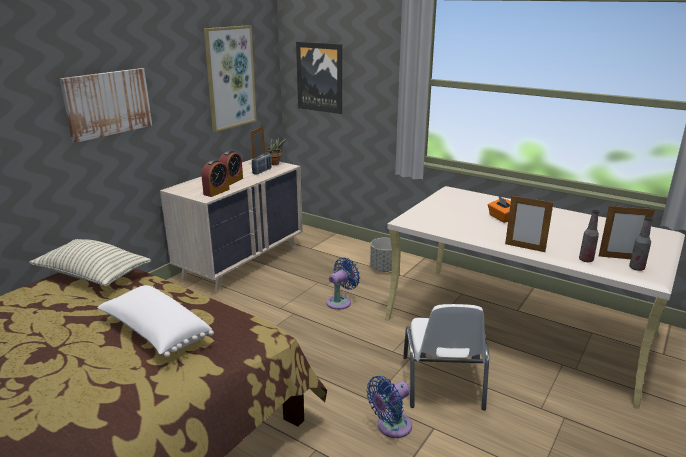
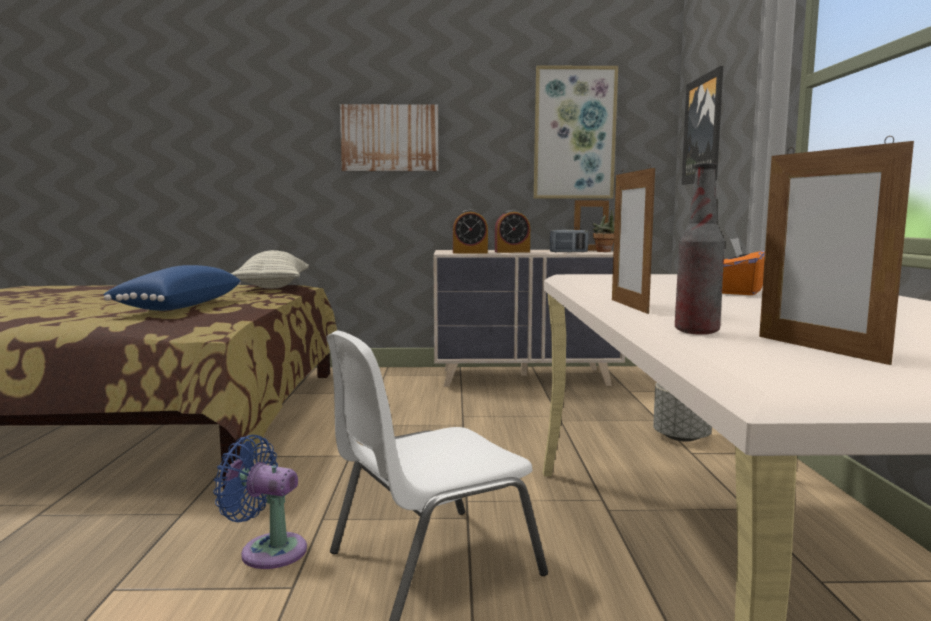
camera: 55 degrees right, 15 degrees down
(155, 333) = (178, 307): white pillow -> blue pillow
(341, 301) = (536, 438): blue fan -> none
(636, 268) = (797, 363): bottle -> none

